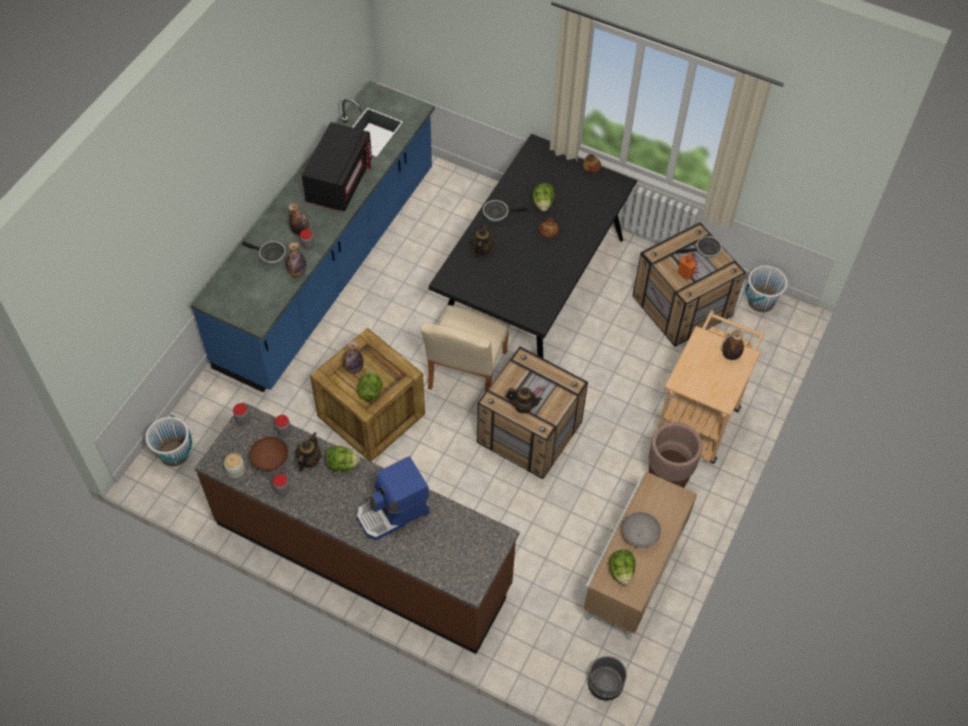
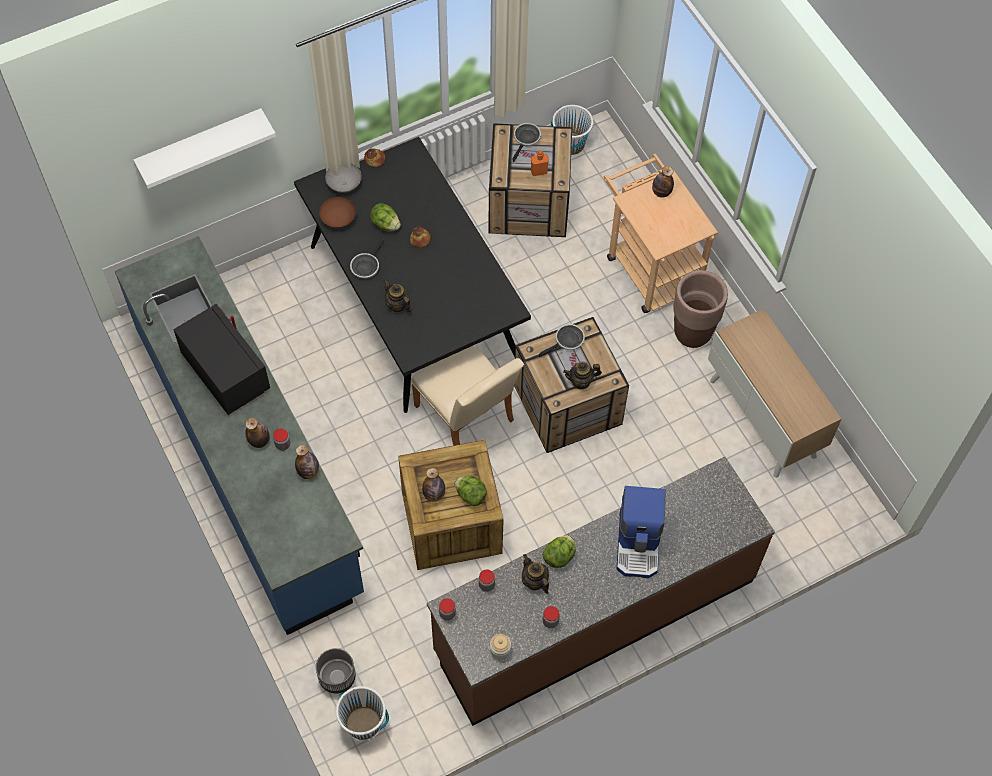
camera: 55 degrees left, 5 degrees up
(270, 254) = (266, 484): frying pan -> frying pan (567, 341)
(270, 460) = (510, 614): brown bowl -> brown bowl (338, 220)
(468, 36) = (200, 144): none -> white shelf
(523, 406) = (581, 381): teapot -> teapot turned 150 degrees counterclockwise
(604, 685) = (843, 501): grey planter -> grey planter (337, 677)
(621, 571) = (796, 409): lettuce -> none
(640, 535) = (773, 374): grey bowl -> grey bowl (344, 184)

